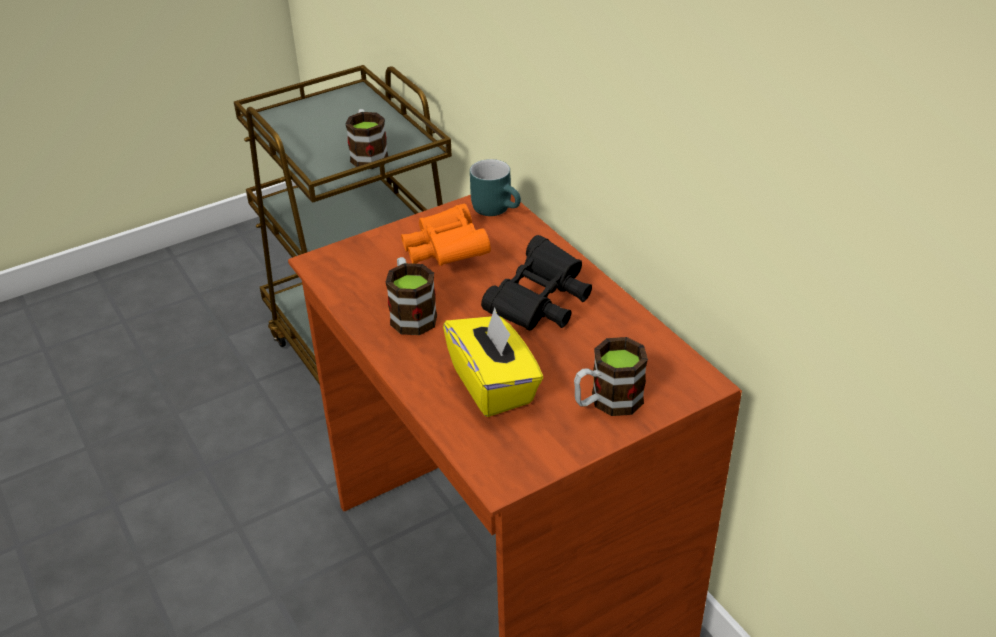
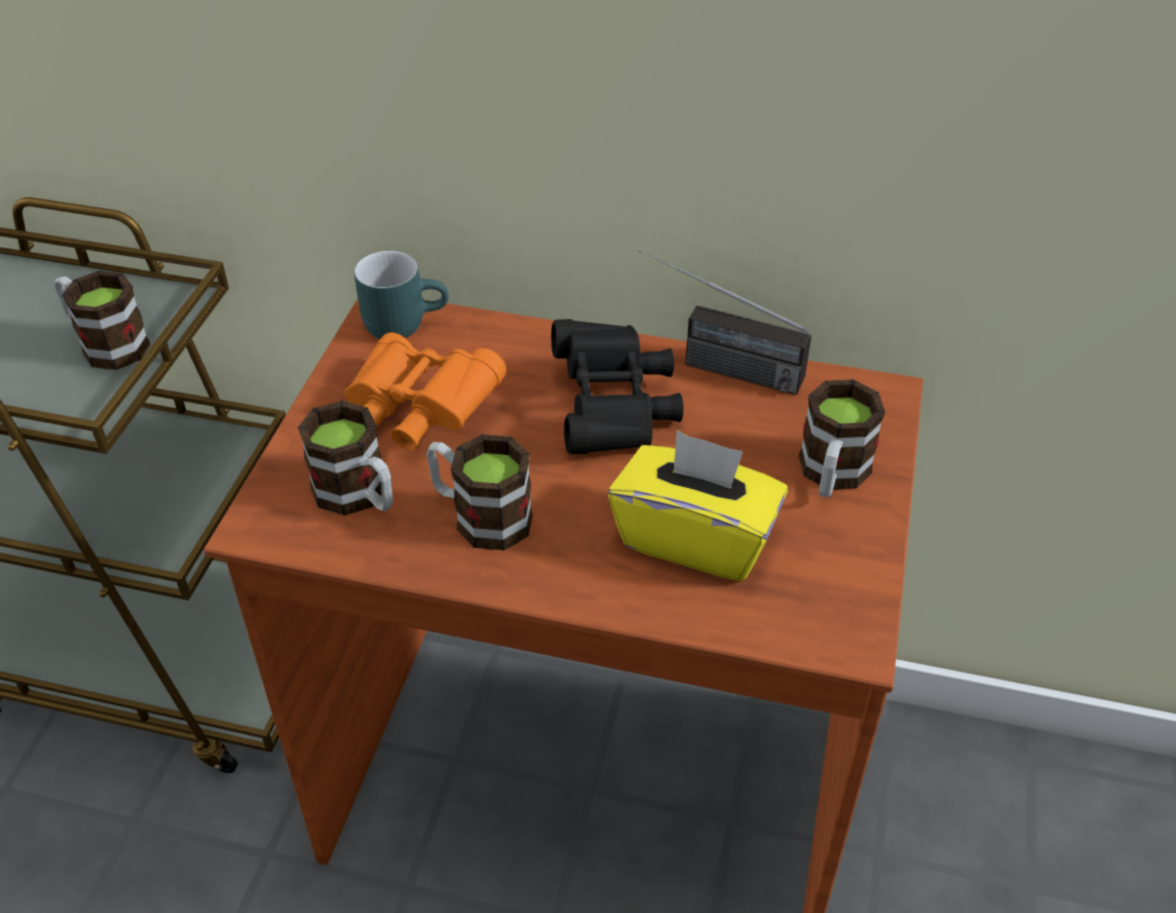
camera: 45 degrees left, 5 degrees up
(373, 274) = (359, 496): none -> mug
(624, 313) = (713, 365): none -> radio

